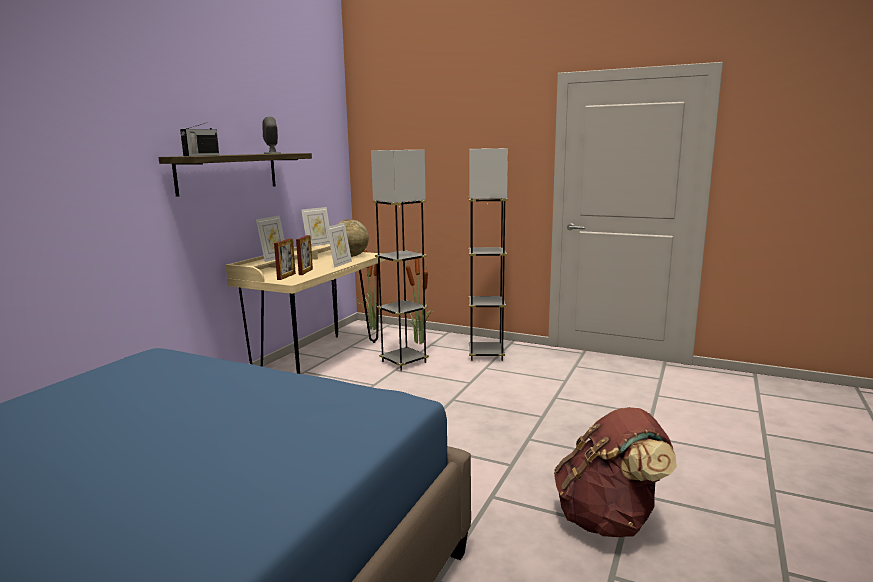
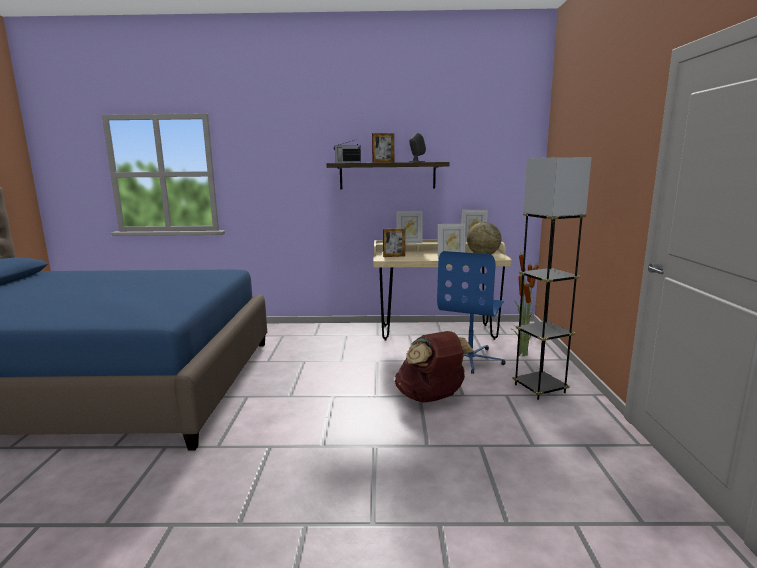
camera: 65 degrees right, 0 degrees up
(305, 272) = (413, 256): picture frame -> picture frame (383, 162)
(404, 362) = (470, 359): grey floor lamp -> blue office chair
(609, 519) = (253, 513): brown backpack -> brown backpack (431, 398)

